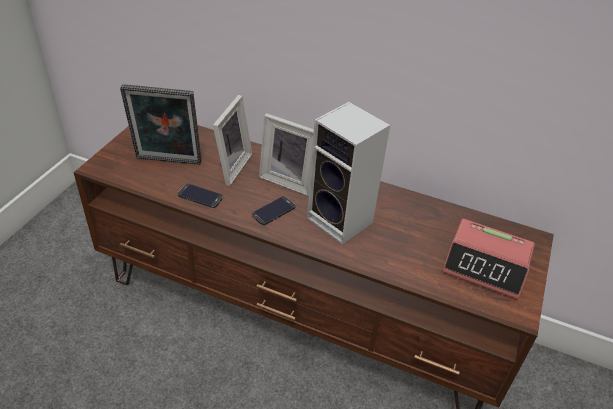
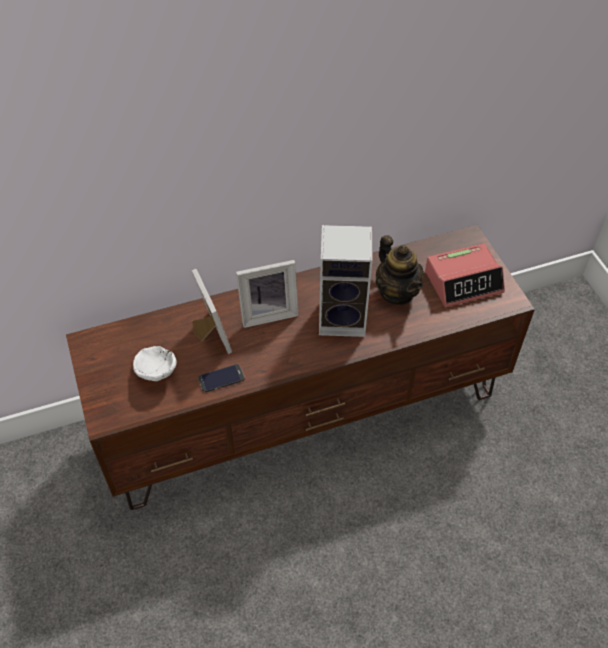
camera: 40 degrees left, 10 degrees up
(167, 162) = (156, 370): picture frame -> white bowl
(274, 211) = (289, 347): phone -> none
(411, 233) = (397, 292): none -> teapot

